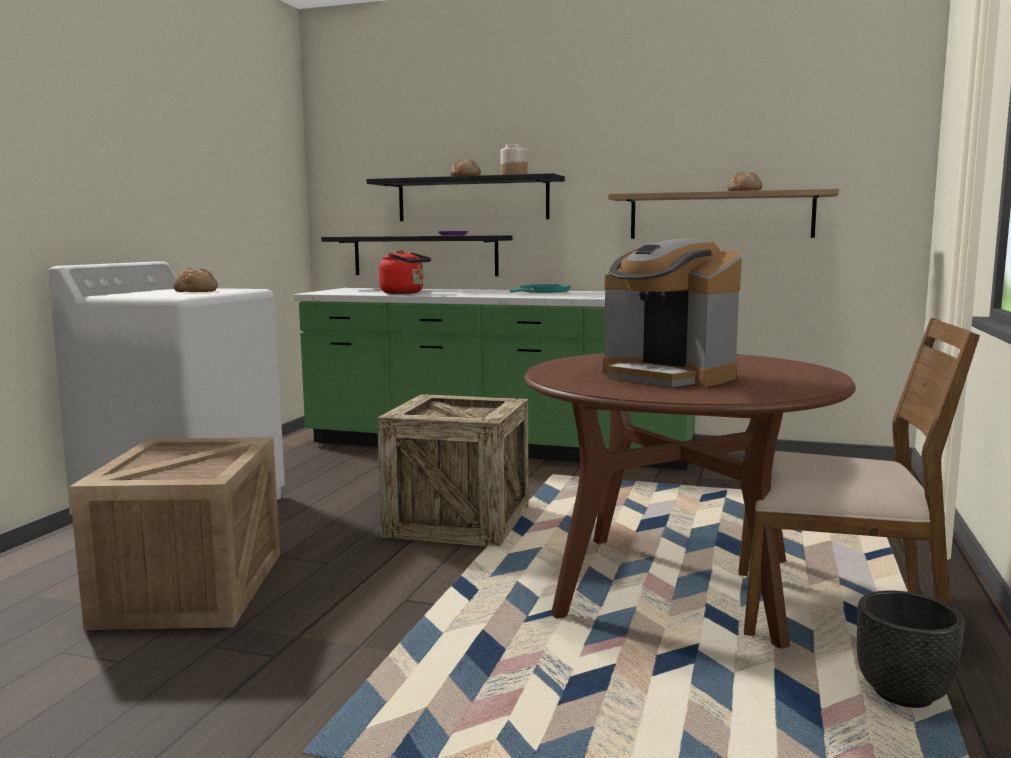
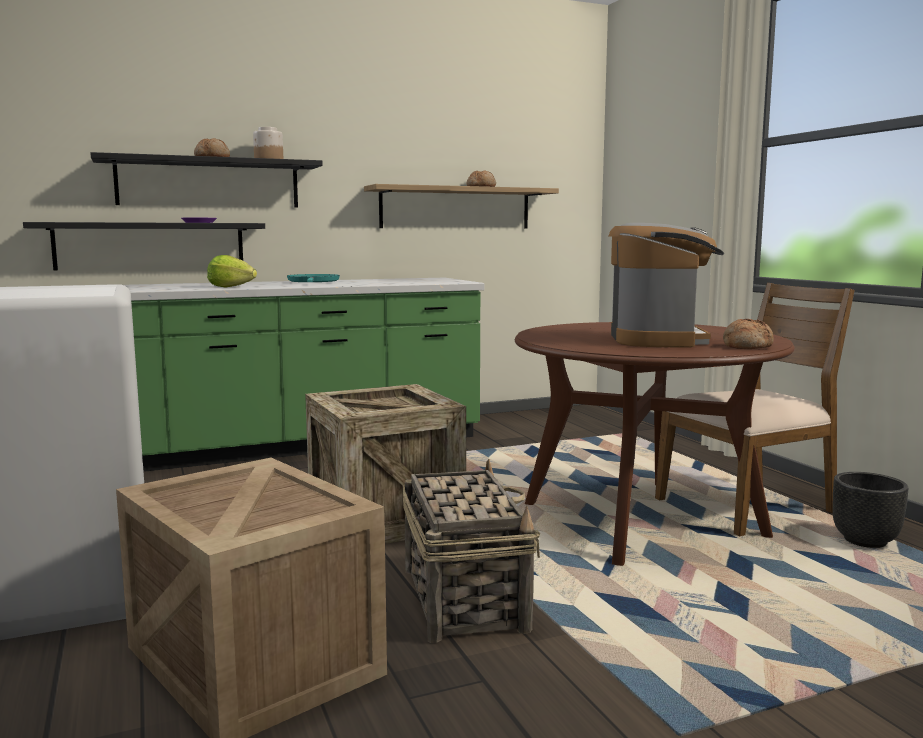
camera: 40 degrees left, 0 degrees up
(196, 291) = (51, 289): bread -> bread (746, 346)
(384, 597) = (463, 597): none -> basket
(405, 293) = (172, 288): red kettle -> none
(449, 294) = (231, 287): none -> lettuce
(668, 376) = (658, 340): coffee machine -> coffee machine turned 90 degrees counterclockwise

